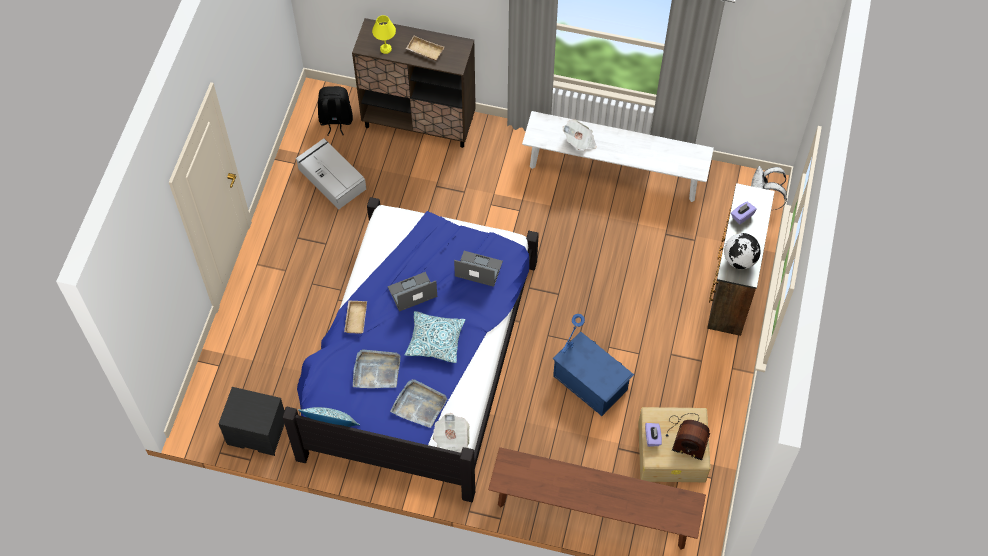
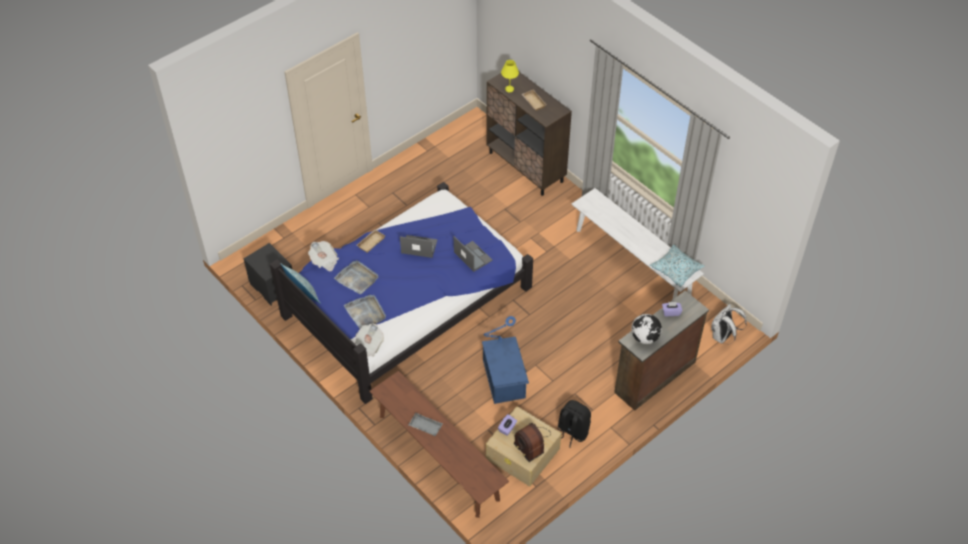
camera: 35 degrees right, 10 degrees down
(331, 178) = (442, 170): grey storage box -> none
(335, 120) = (474, 139): black backpack -> black backpack (572, 432)
(435, 341) = (408, 282): pillow -> pillow (676, 269)
(577, 491) = (424, 427): none -> grey tray
(579, 141) = (611, 221): newspaper -> newspaper (324, 261)

